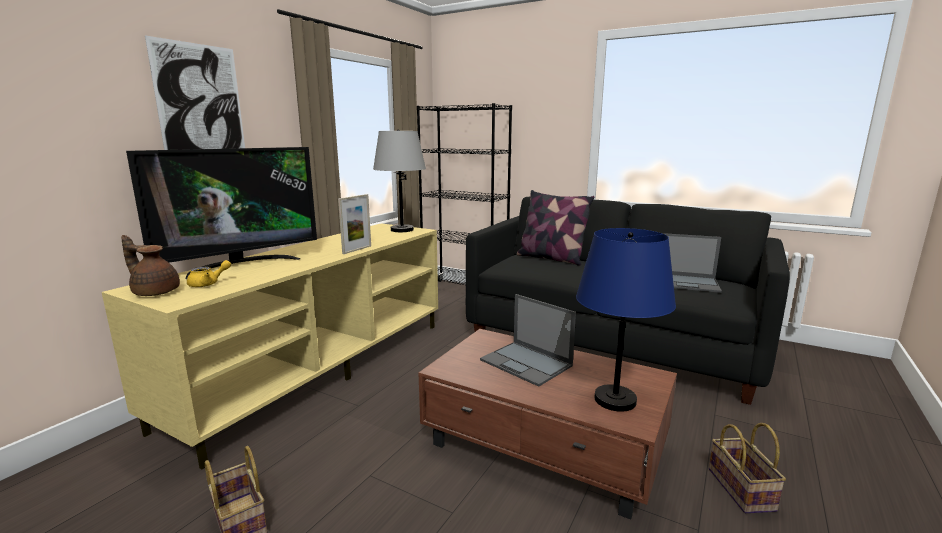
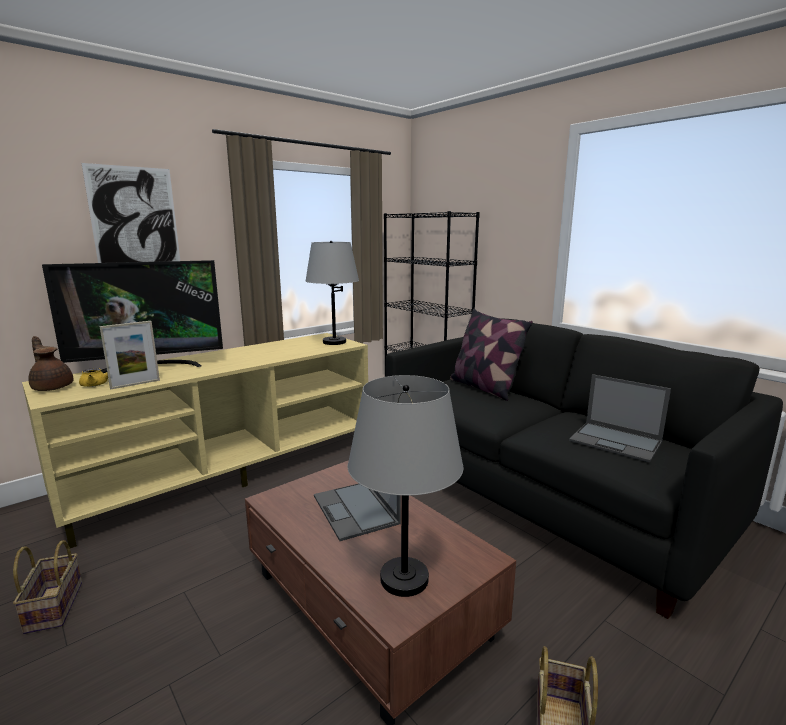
camera: 20 degrees right, 0 degrees up
(357, 250) = (262, 361): picture frame -> picture frame (135, 384)
(615, 400) = (404, 579): blue table lamp -> grey table lamp

